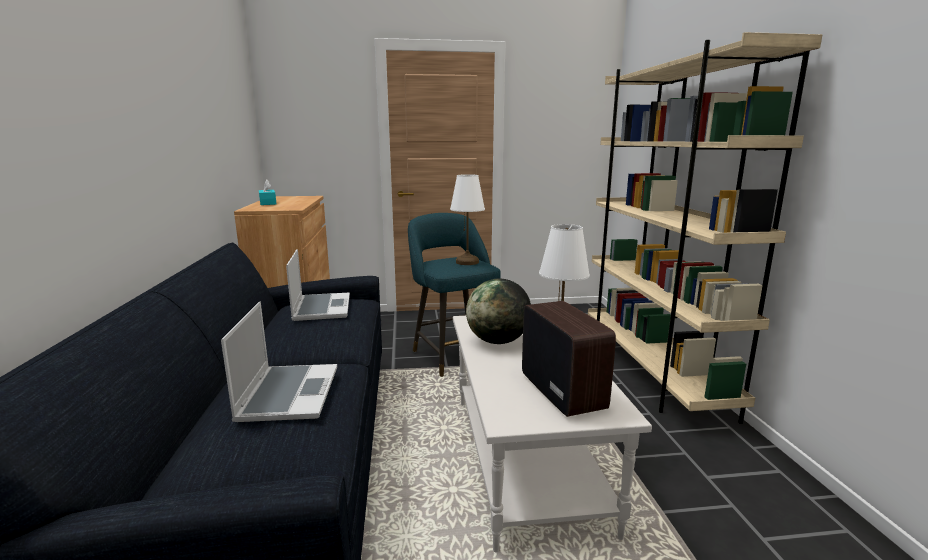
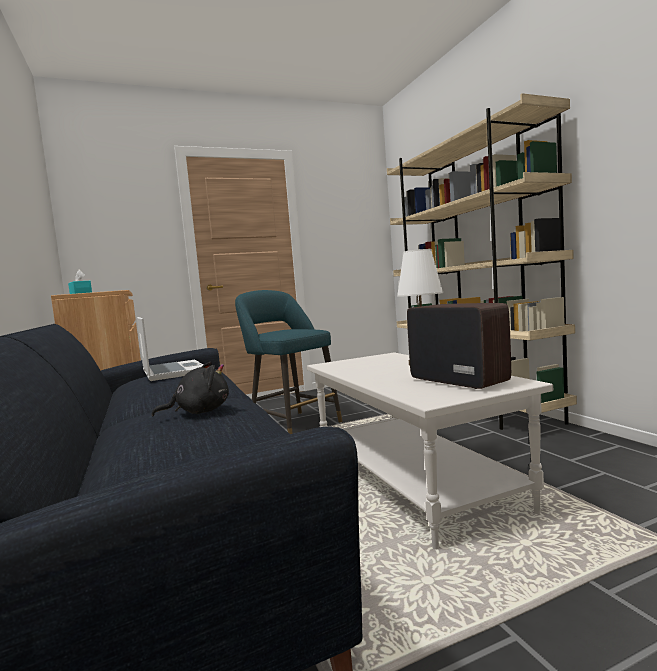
camera: 15 degrees left, 10 degrees down
(288, 393) = (199, 412): laptop -> black plush toy
(467, 262) = (297, 329): white table lamp -> none
(498, 341) = (367, 369): globe -> none

